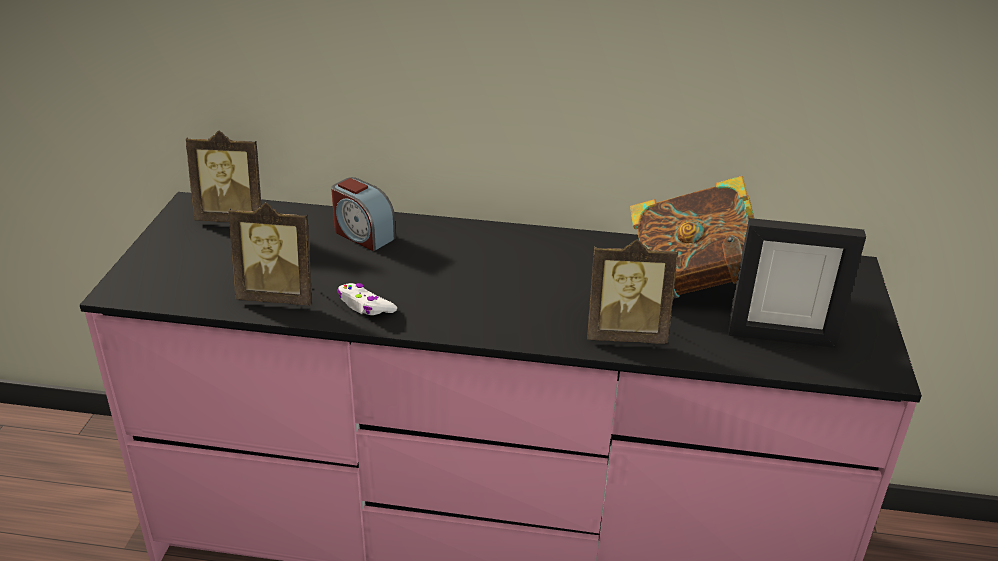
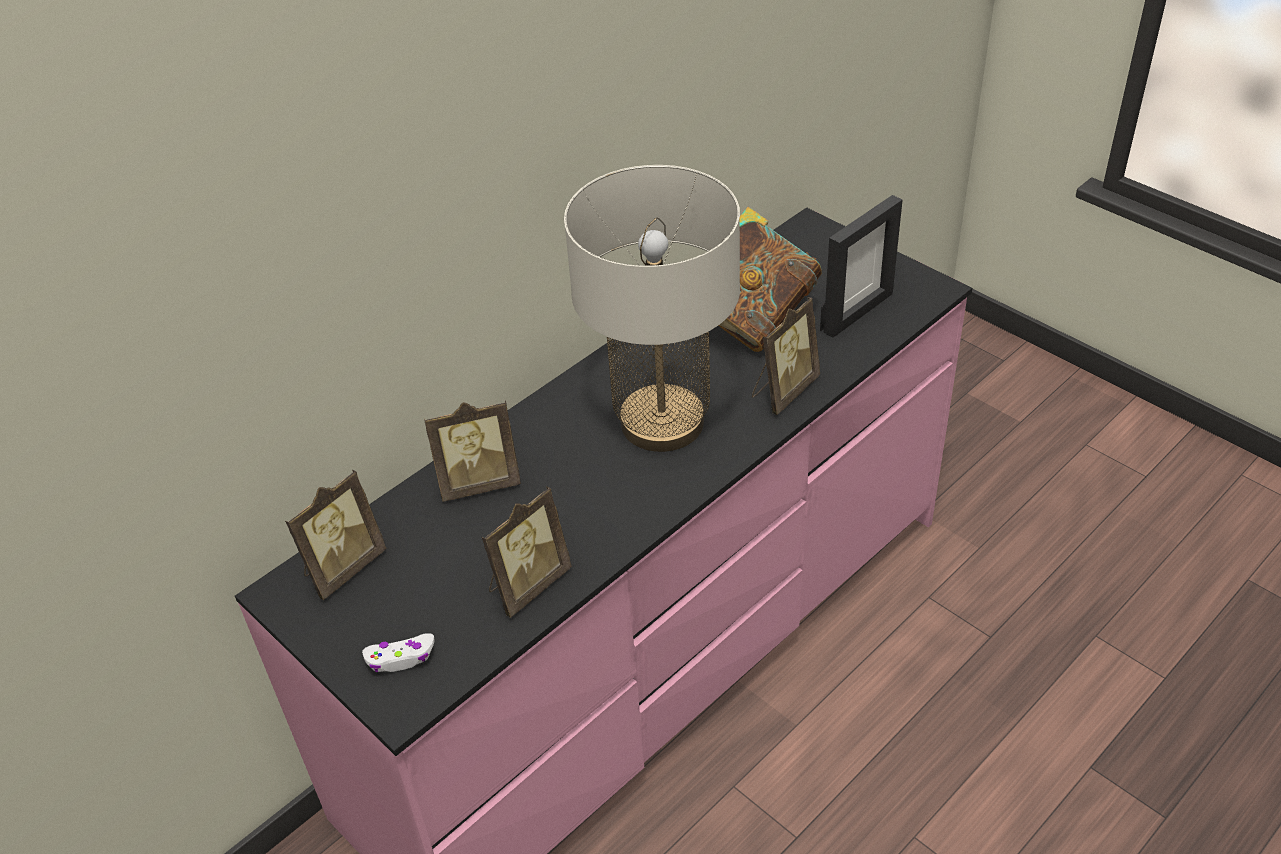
camera: 50 degrees left, 10 degrees up
(363, 235) = (479, 483): alarm clock -> picture frame
(365, 306) = (601, 530): white game controller -> white game controller (401, 658)
(514, 288) = (662, 422): none -> table lamp

